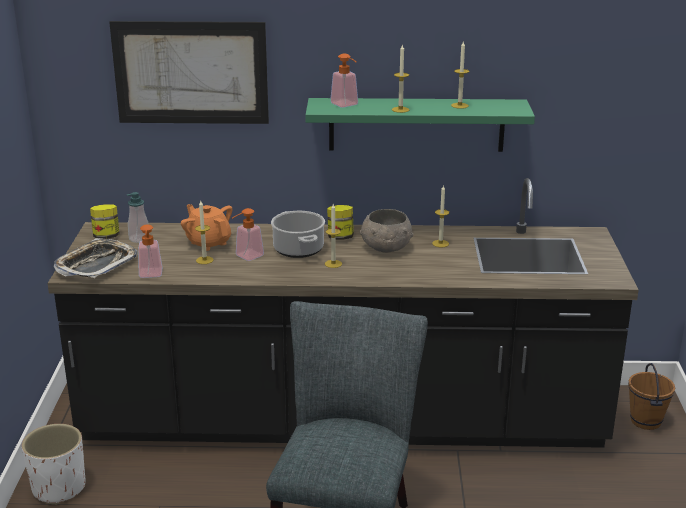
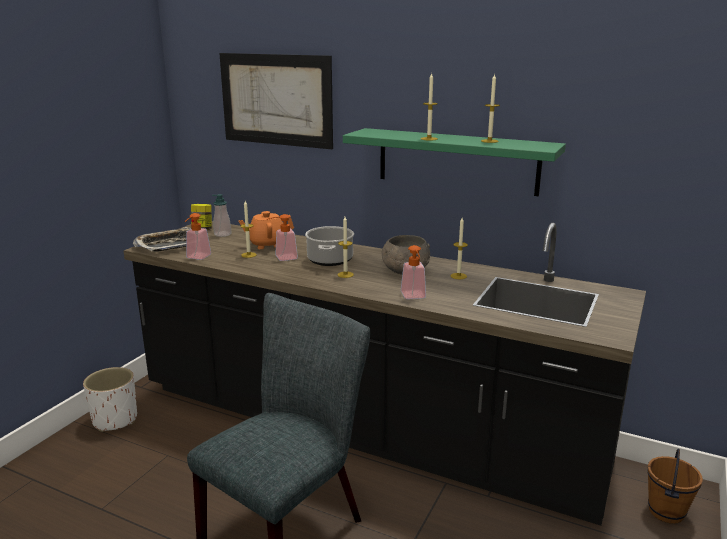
camera: 25 degrees right, 5 degrees down
(208, 243) = (267, 244): orange teapot -> orange teapot turned 90 degrees counterclockwise
(340, 237) = (375, 257): jar -> none
(347, 105) = (387, 133): soap dispenser -> soap dispenser (414, 297)

